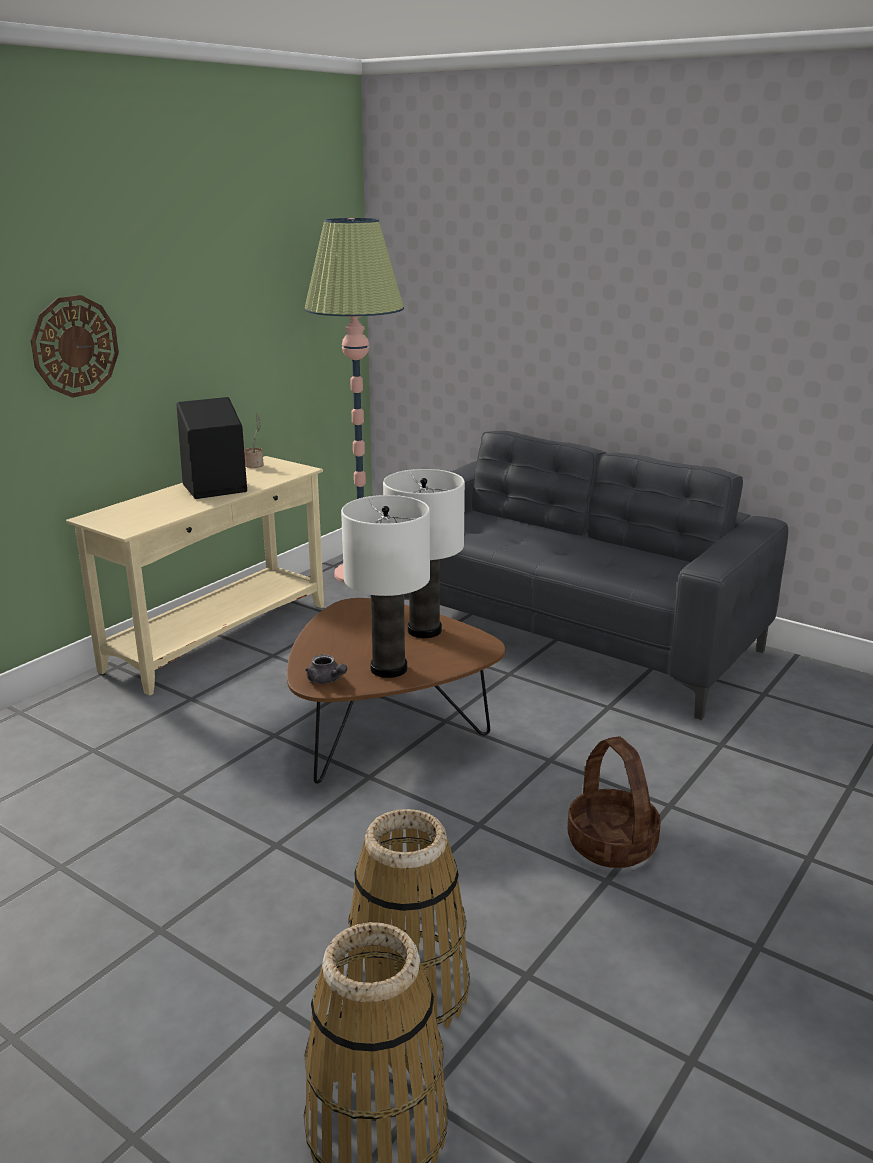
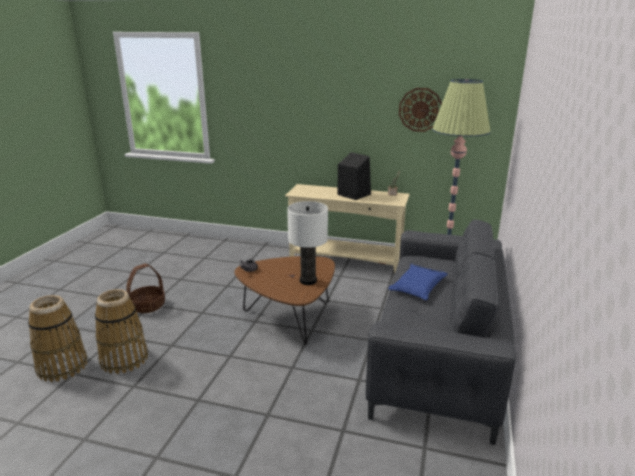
camera: 70 degrees right, 0 degrees up
(75, 346) = (314, 118): wall clock -> wall clock (420, 109)
(389, 668) = (265, 280): white table lamp -> none
(536, 546) = (418, 286): none -> blue pillow
(612, 844) = (227, 398): basket -> basket (147, 306)

